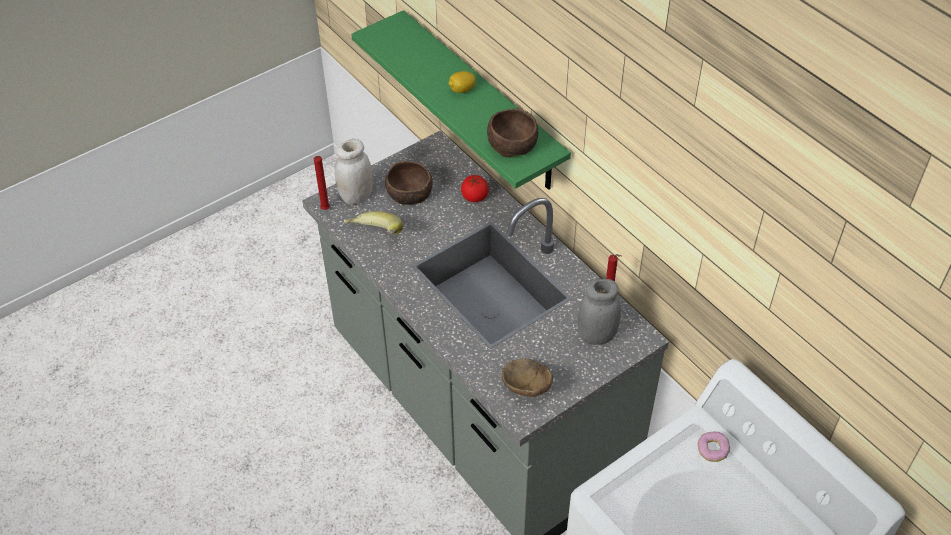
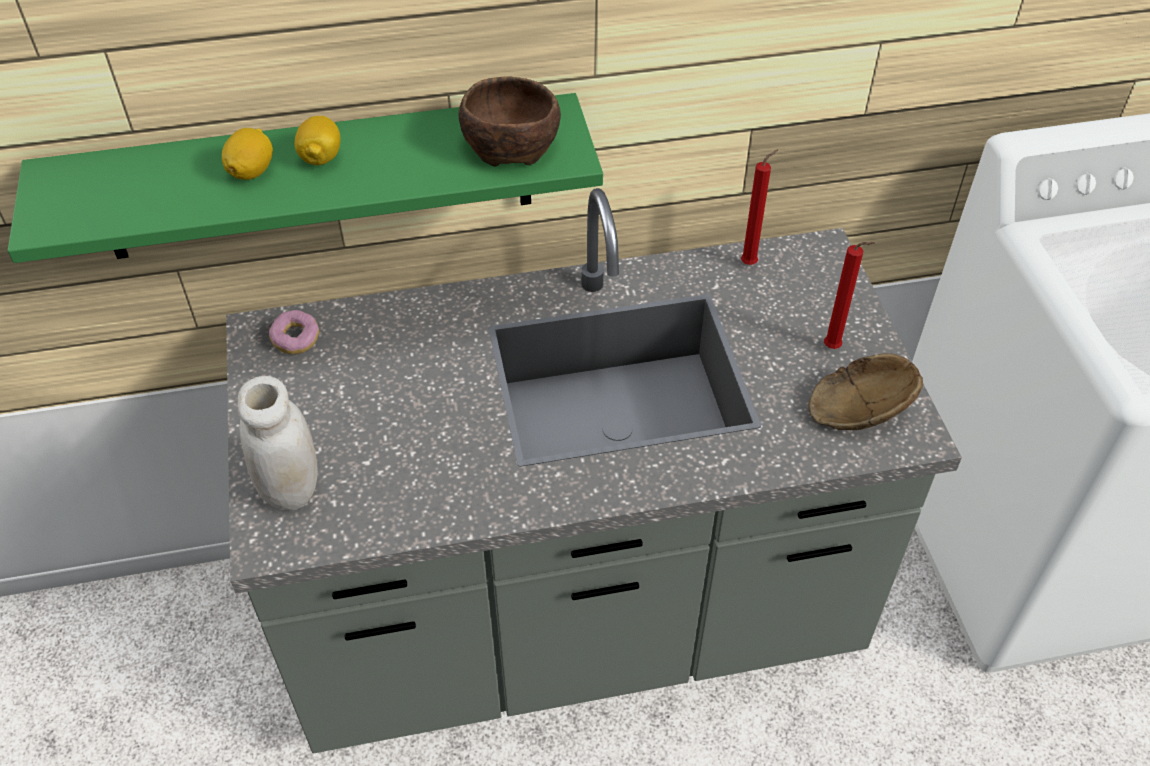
camera: 65 degrees left, 0 degrees up
(325, 210) = (288, 550): red candle -> red candle (834, 348)
(374, 236) = (410, 495): banana -> none
(410, 194) = (348, 408): brown bowl -> none
(439, 74) = (251, 171): none -> lemon
(474, 196) = (419, 326): tomato -> none
(597, 336) = (797, 294): grey jar -> none
(712, 450) = (1092, 240): donut -> donut (296, 340)

